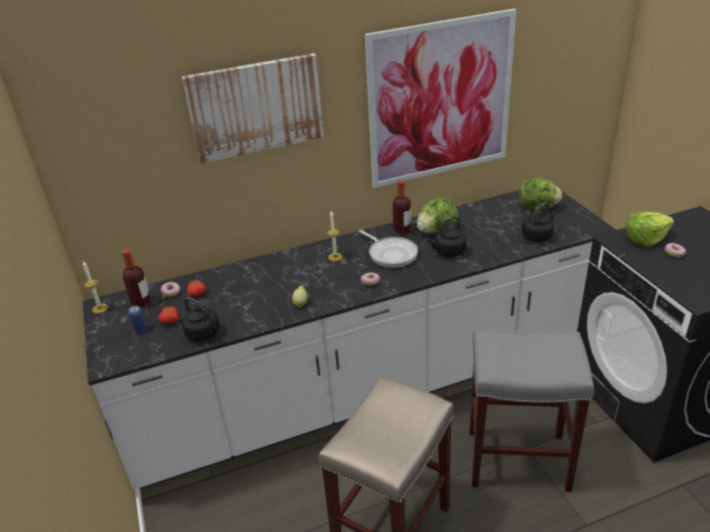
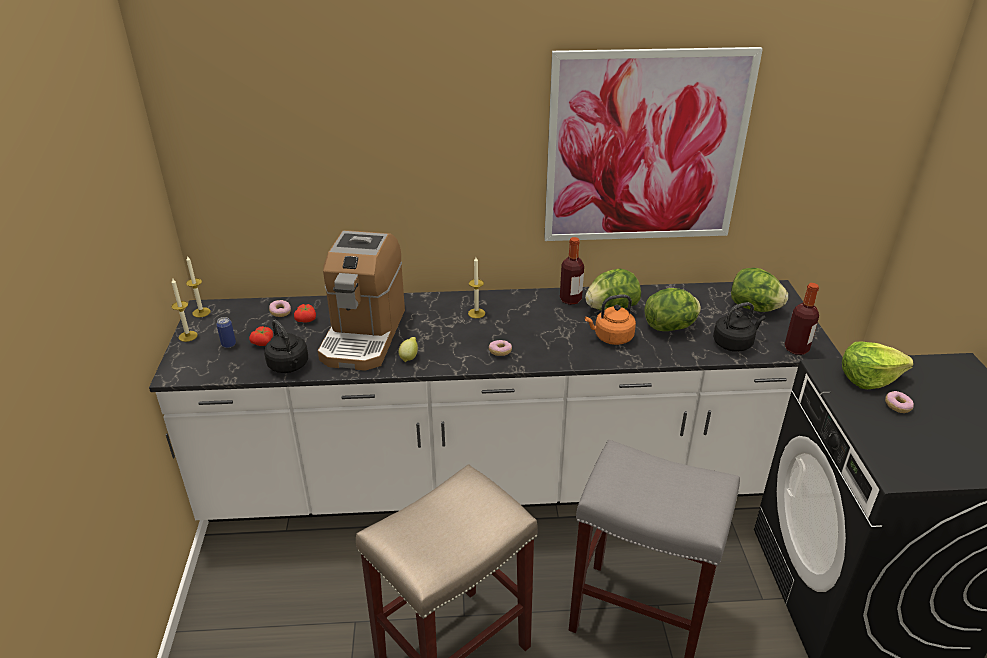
camera: 15 degrees right, 0 degrees up
(99, 331) = (188, 336): none -> candle
(141, 302) = (245, 316): bottle -> bottle (796, 349)
(253, 294) = (363, 335): none -> coffee machine
(256, 107) = (407, 118): picture -> none
(391, 254) = (542, 324): frying pan -> none
(448, 252) = (611, 337): black kettle -> orange kettle
(487, 234) = (671, 327): none -> lettuce

